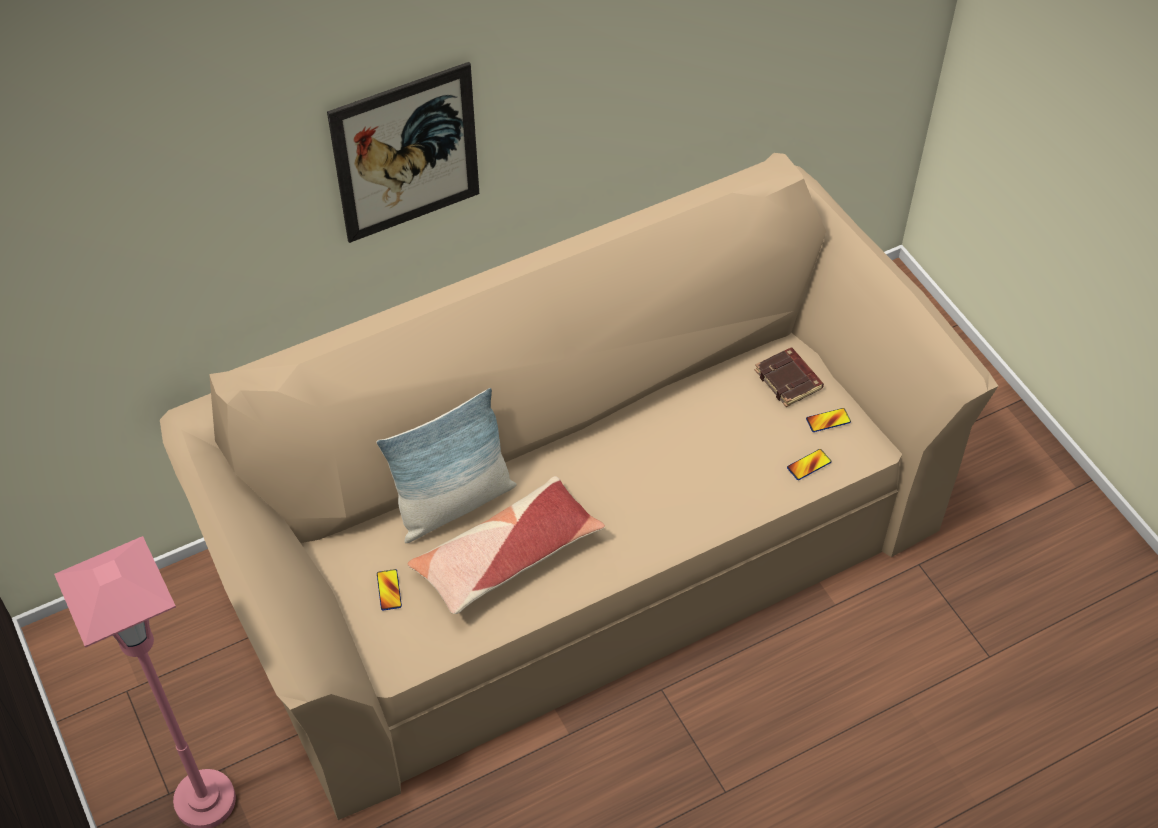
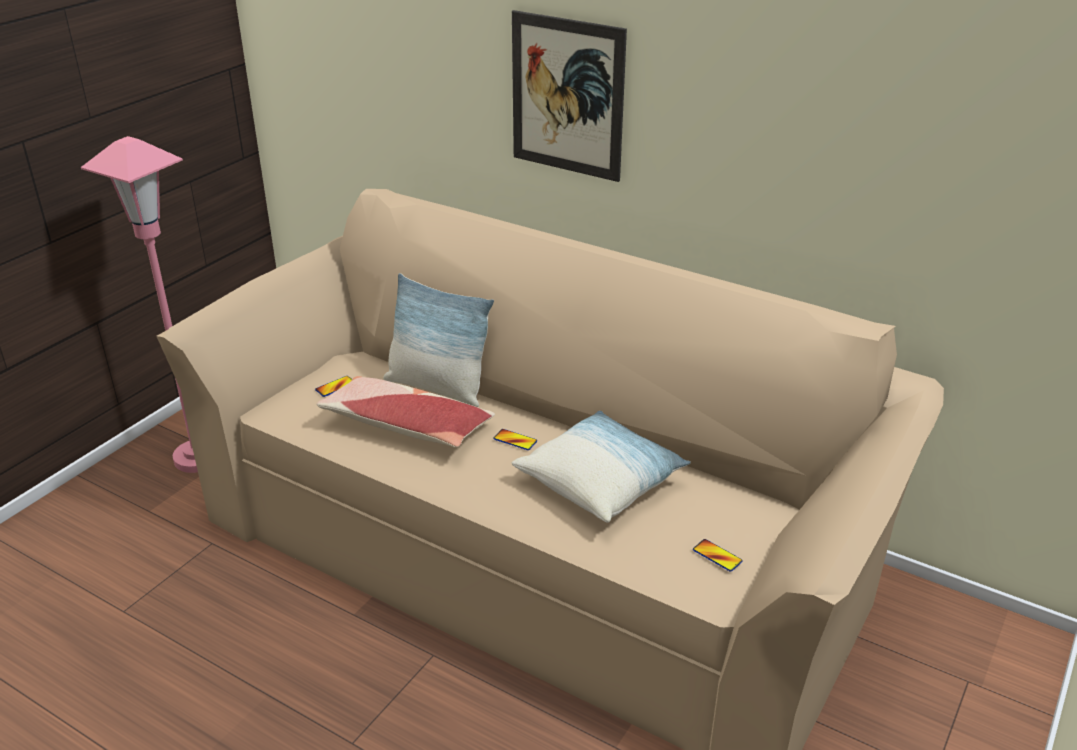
camera: 60 degrees right, 20 degrees down
(692, 447) = (600, 482): none -> pillow
(789, 380) = (737, 515): brown book -> none
(809, 465) = (652, 561): phone -> phone (515, 440)

